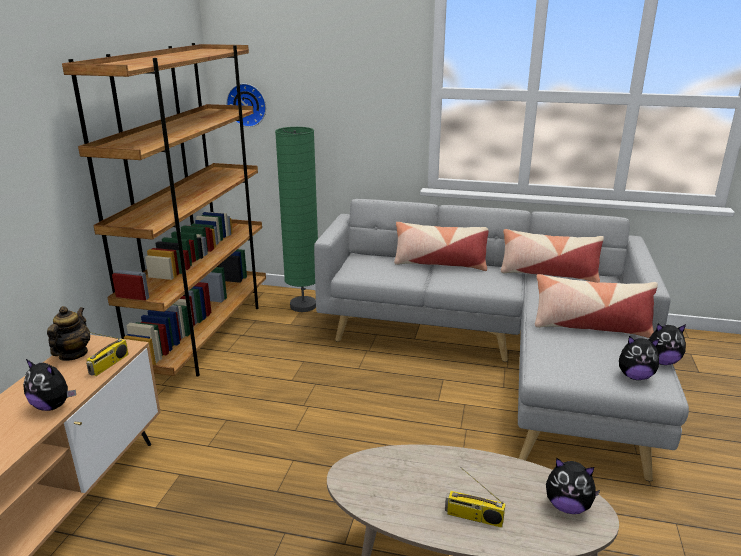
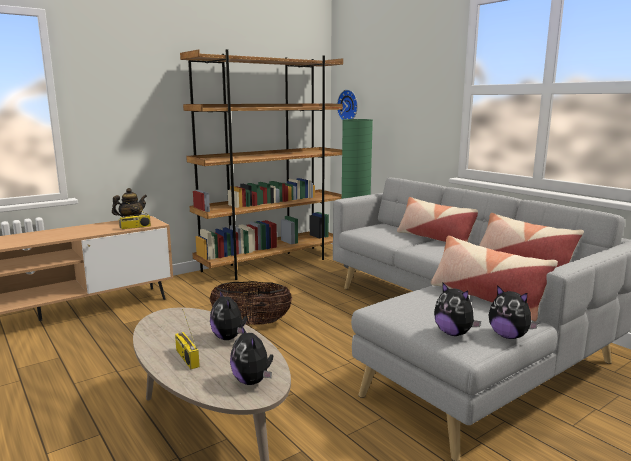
camera: 40 degrees right, 10 degrees down
(53, 406) = (85, 233): plush toy -> plush toy (229, 338)
(312, 429) = (251, 323): none -> basket

